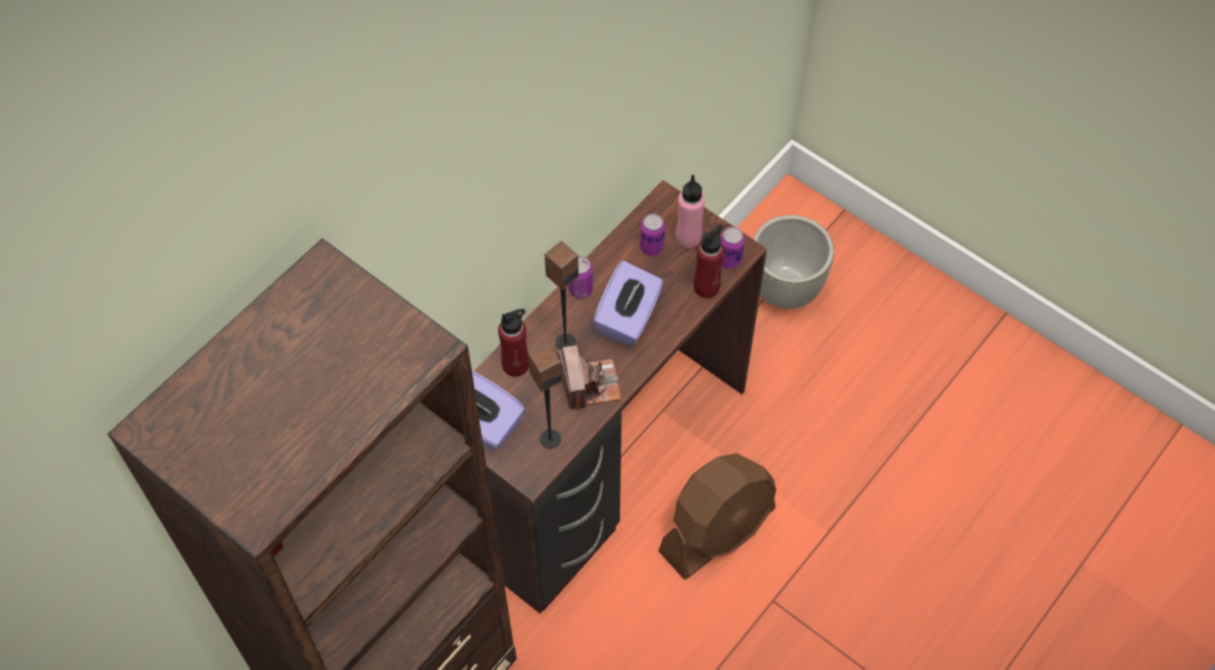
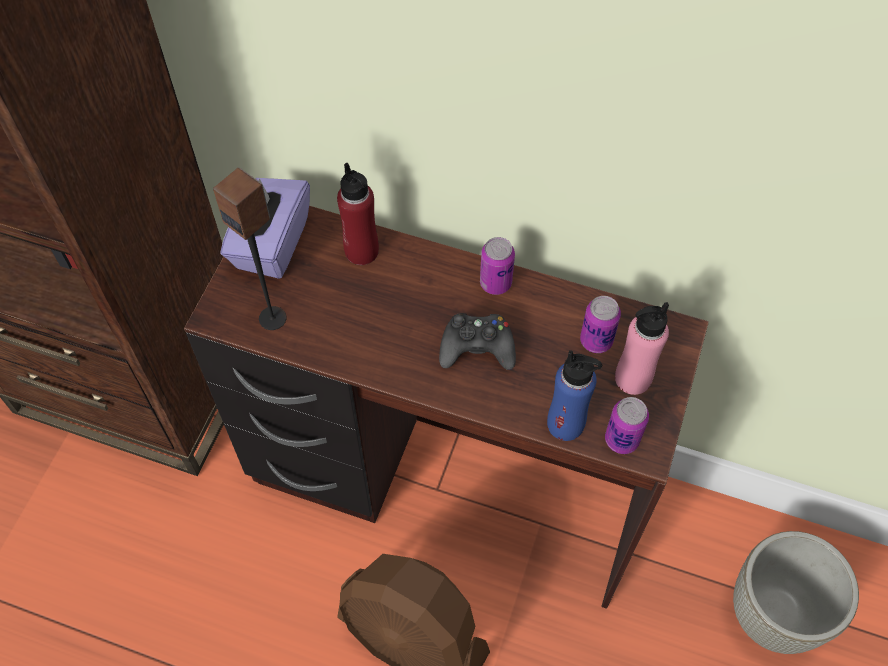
camera: 70 degrees right, 0 degrees up
(565, 342) = (413, 290): speaker -> none
(589, 384) = (363, 335): camera -> none
(628, 318) = (477, 347): purple tissue box -> black game controller
(706, 287) = (565, 424): red bottle -> blue bottle

